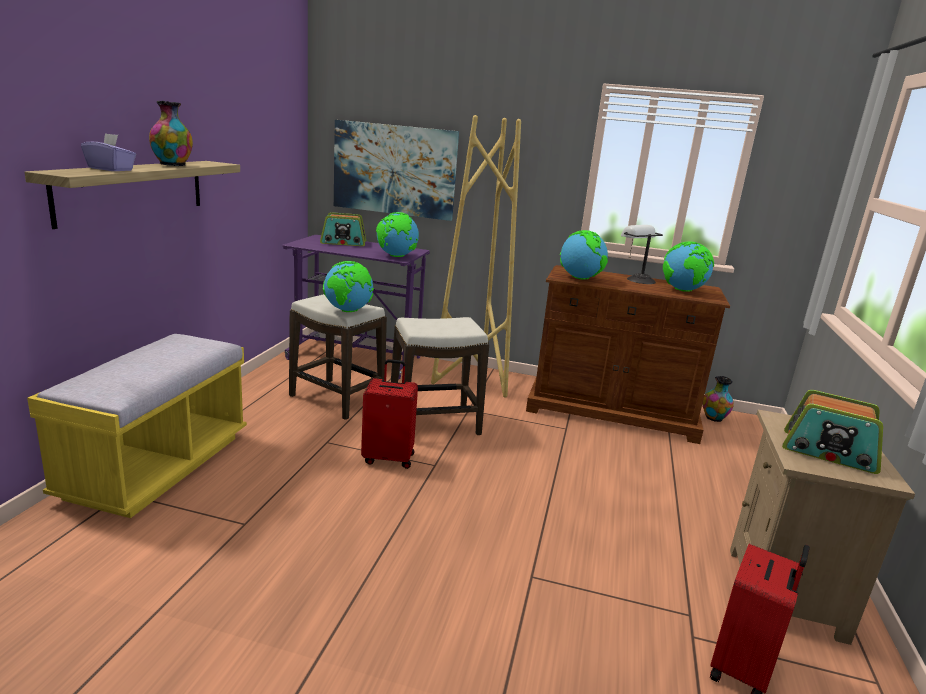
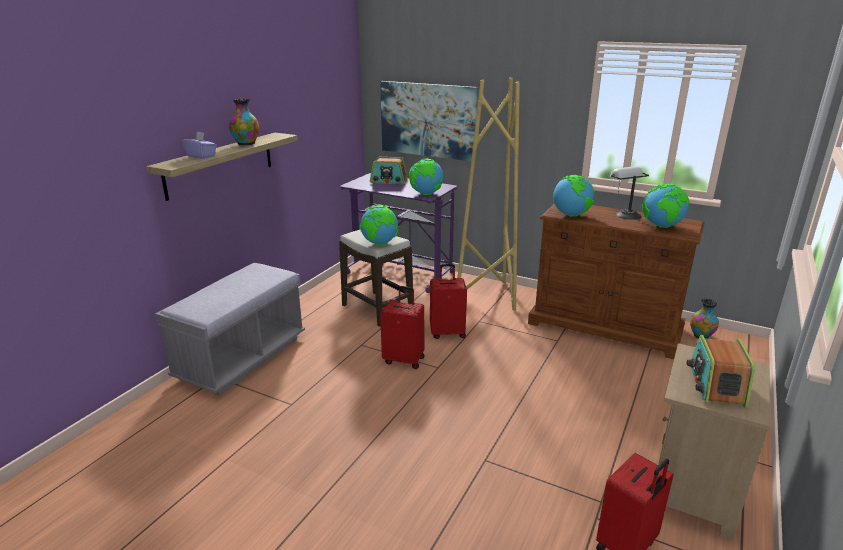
camera: 15 degrees right, 5 degrees up
(157, 466) = (242, 358): yellow bench -> grey bench
(434, 424) = (447, 332): stool -> red suitcase
(828, 452) = (716, 385): radio -> radio turned 60 degrees clockwise

